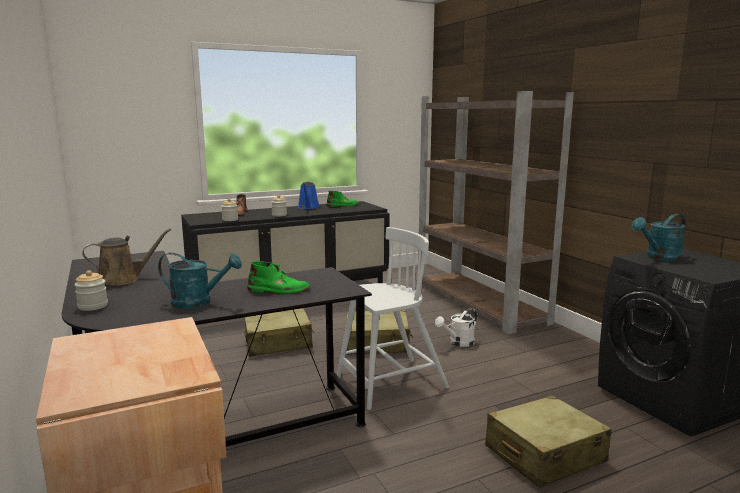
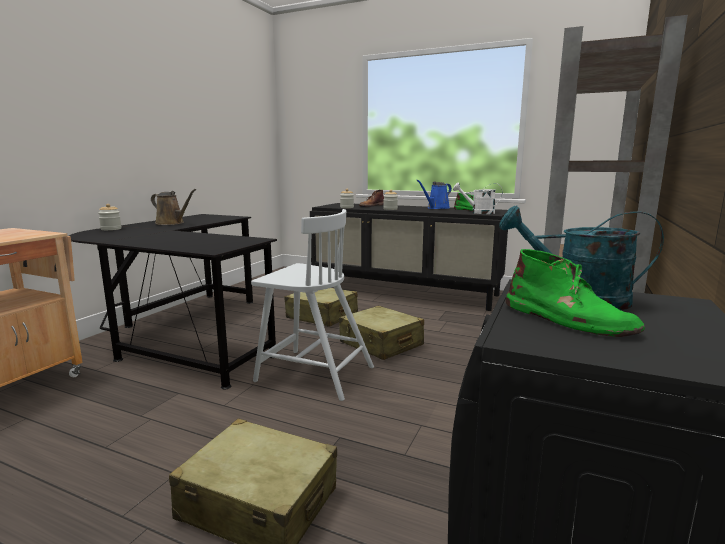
camera: 50 degrees right, 0 degrees up
(198, 302) = (138, 237): turquoise watering can -> none
(279, 290) = (189, 241): green boot -> green boot (568, 319)
(458, 343) = (450, 374): white watering can -> white watering can (478, 212)

